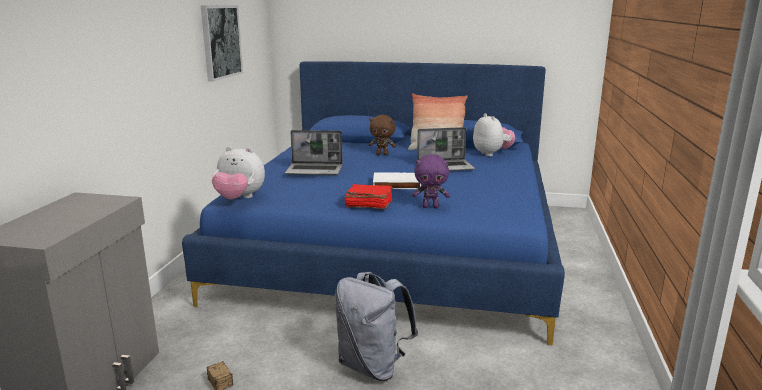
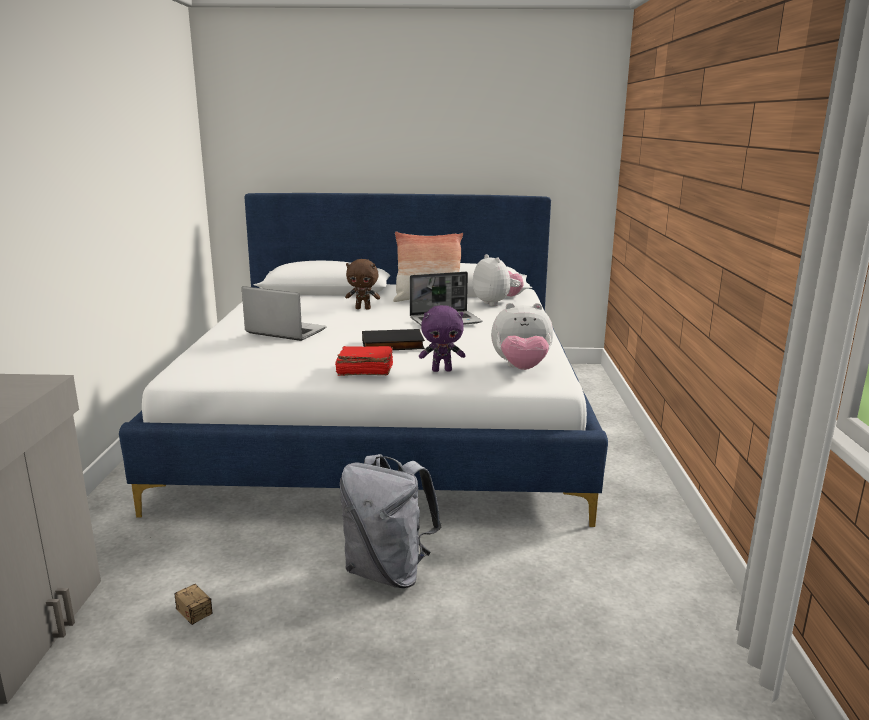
camera: 10 degrees left, 0 degrees up
(221, 41) = (145, 168): picture -> none
(239, 199) = (194, 372): plush toy -> plush toy (521, 368)
(315, 170) = (284, 331): laptop -> laptop turned 150 degrees counterclockwise
(396, 184) = (392, 345): white book -> black book
(396, 246) = (386, 422): blue bed -> white bed

